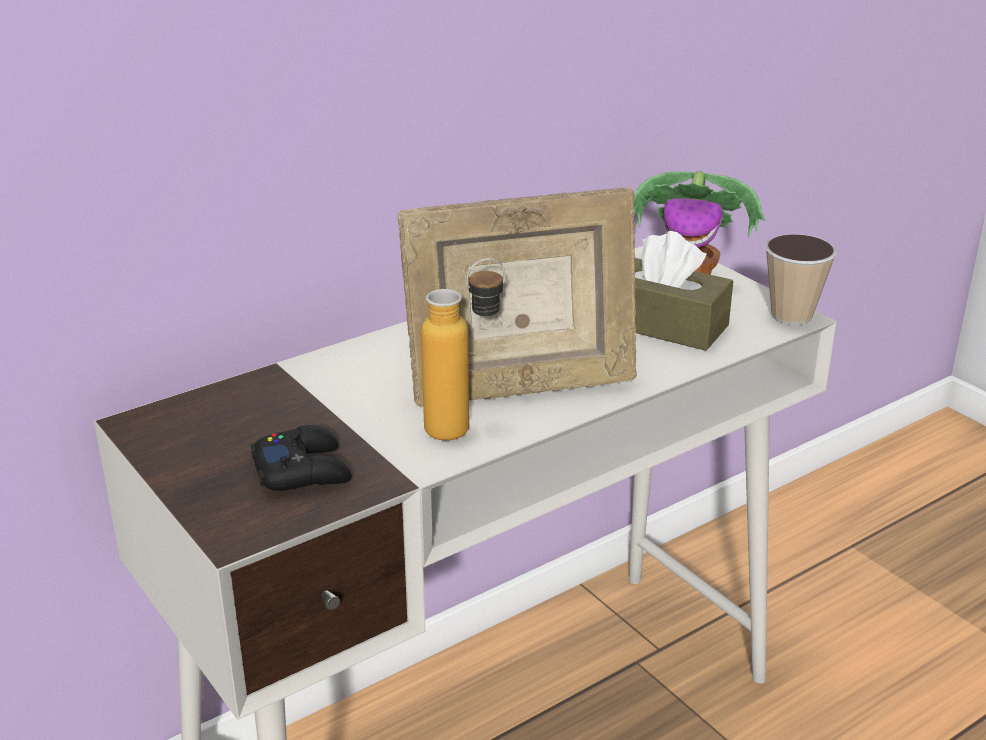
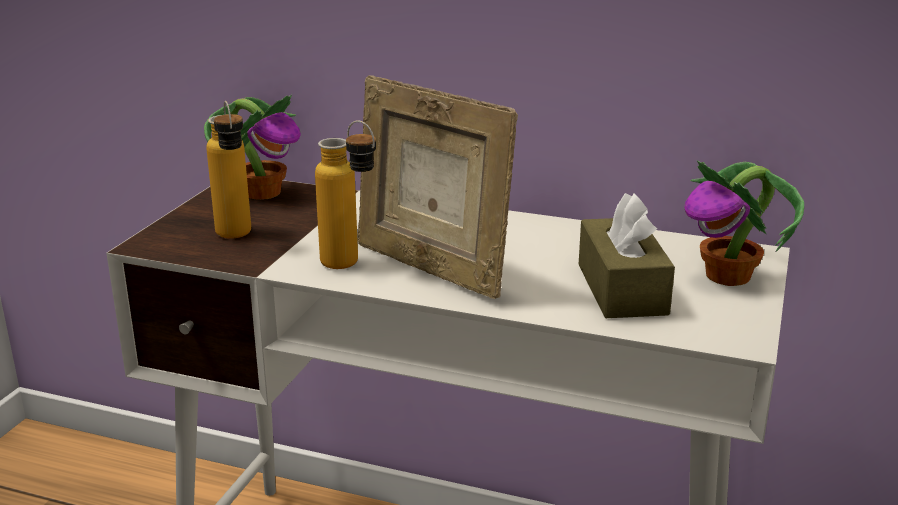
camera: 55 degrees right, 5 degrees down
(193, 417) = (262, 192): none -> potted plant
(303, 470) = (236, 238): black game controller -> bottle
(791, 316) = (742, 339): cup -> none

